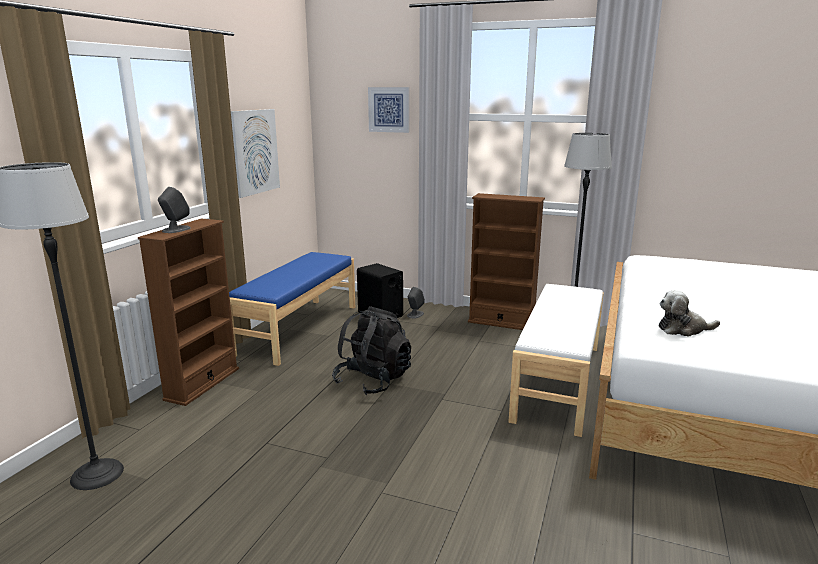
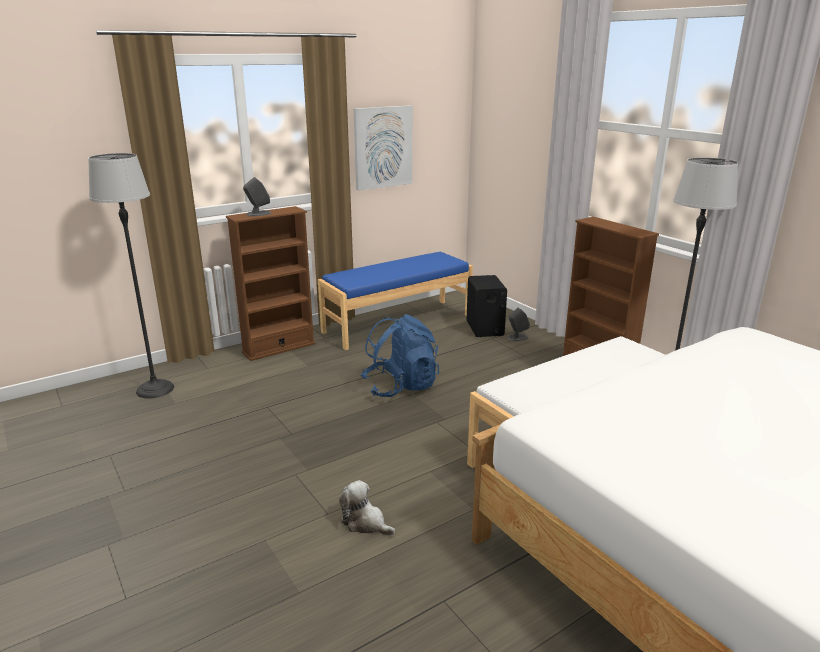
camera: 35 degrees right, 5 degrees up
(373, 381) = (400, 386): black backpack -> blue backpack
(389, 109) = (533, 110): picture -> none
(683, 329) = (608, 420): plush toy -> plush toy (365, 523)

